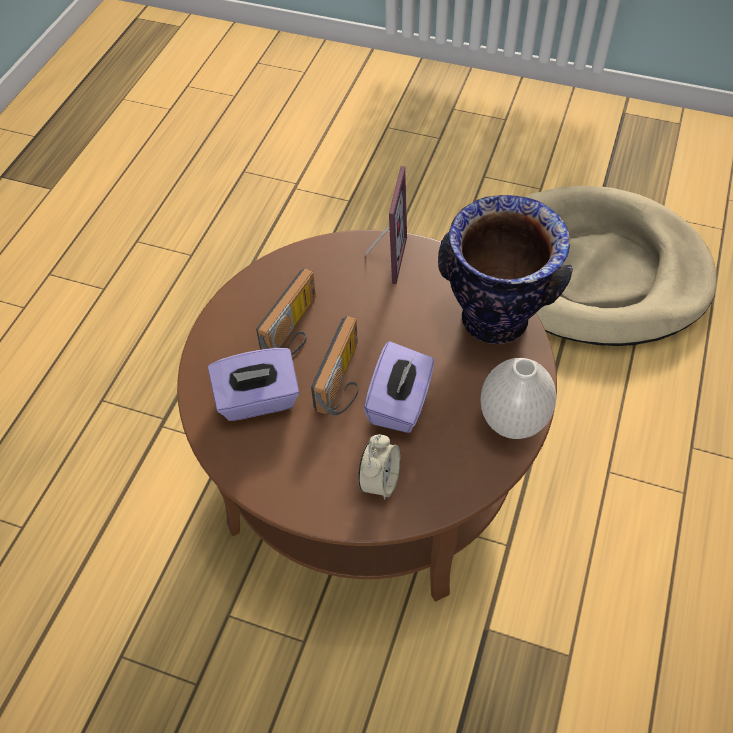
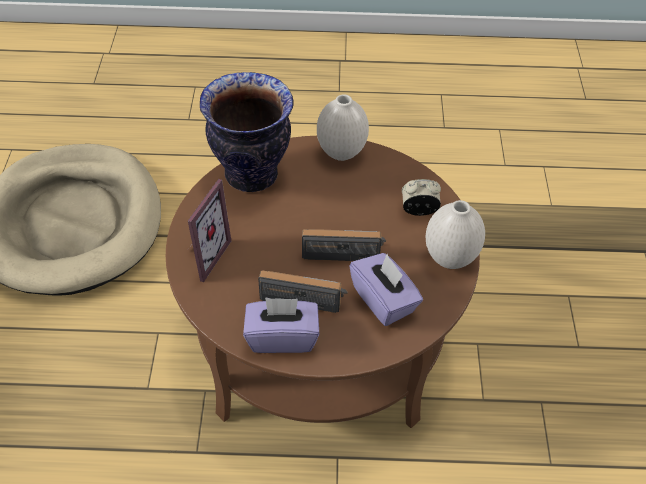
camera: 110 degrees left, 5 degrees down
(288, 488) = (450, 259): none -> white vase
(383, 258) = (202, 255): picture frame -> picture frame turned 120 degrees clockwise
(400, 403) = (350, 213): purple tissue box -> purple tissue box (282, 337)

